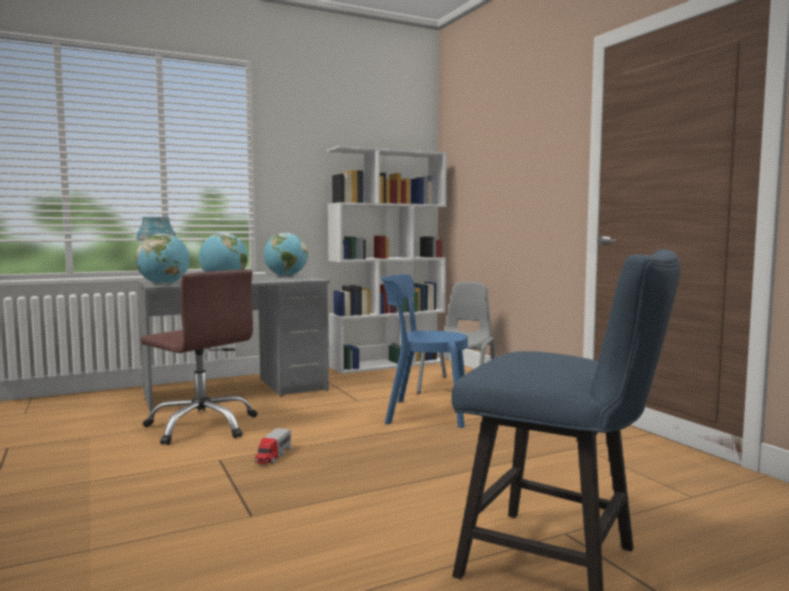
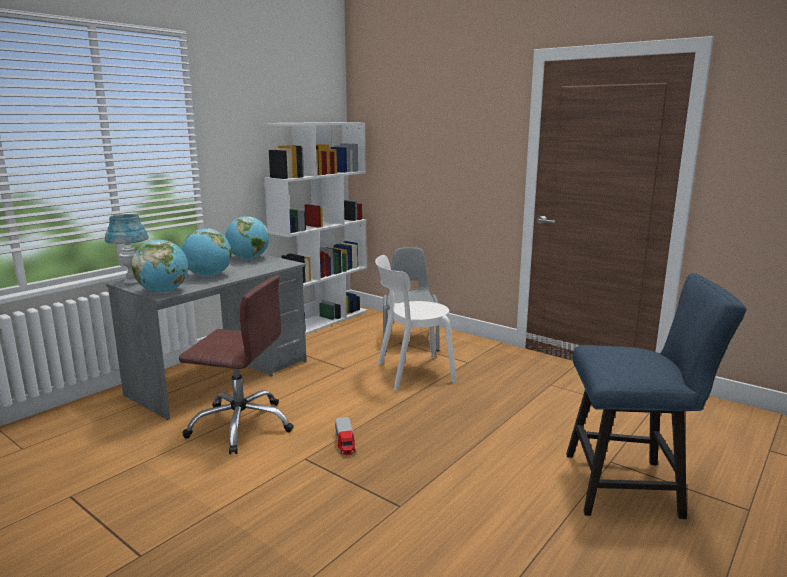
camera: 25 degrees left, 10 degrees up
(423, 413) = (411, 372): blue chair -> white chair

